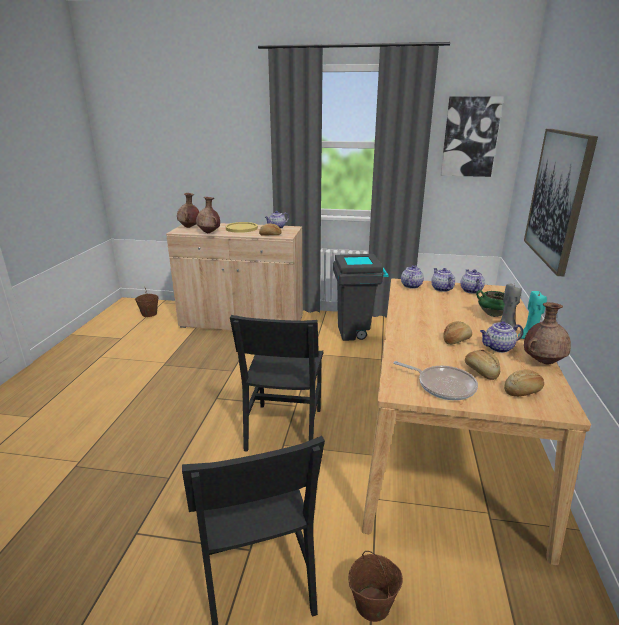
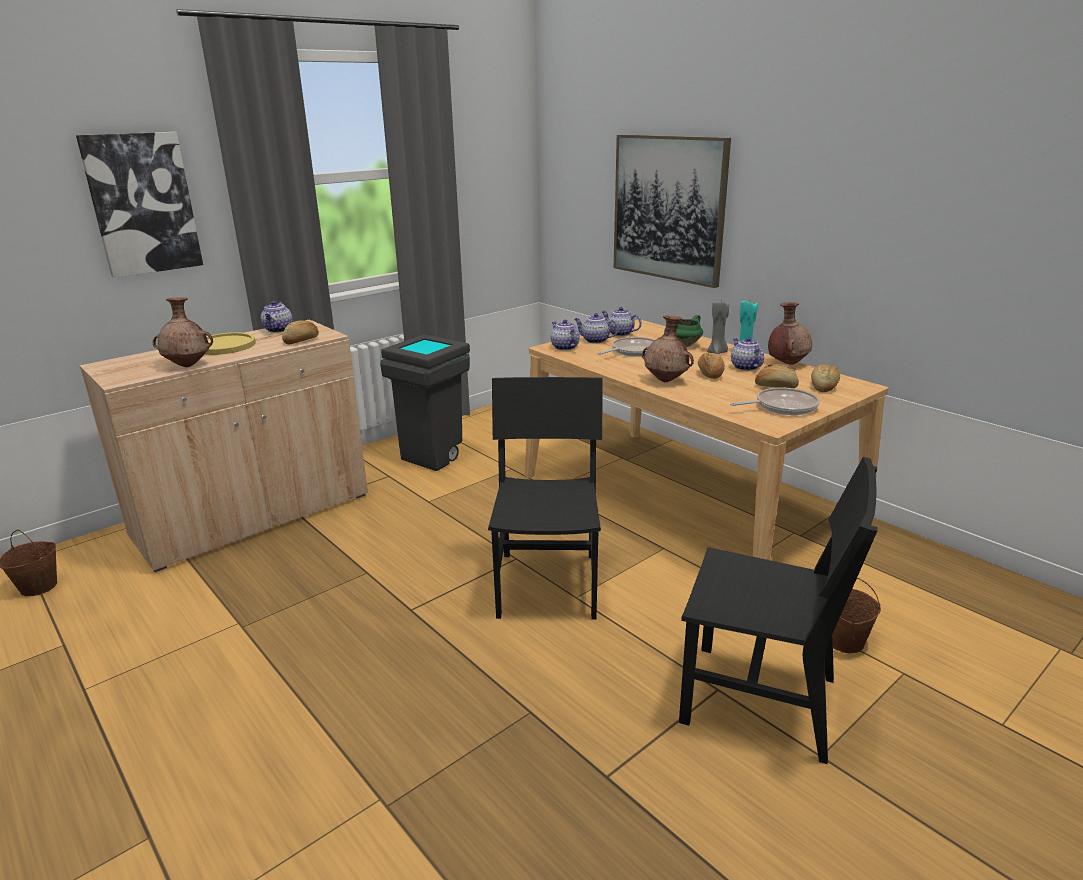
camera: 50 degrees left, 0 degrees up
(189, 227) = (121, 370): brown vase -> brown vase (666, 380)
(284, 428) = (548, 584): black chair -> black chair turned 135 degrees counterclockwise
(446, 304) = (633, 351): none -> frying pan
(470, 137) = (488, 152): picture -> picture (142, 204)
(498, 348) = (745, 367): teapot -> teapot turned 135 degrees clockwise

